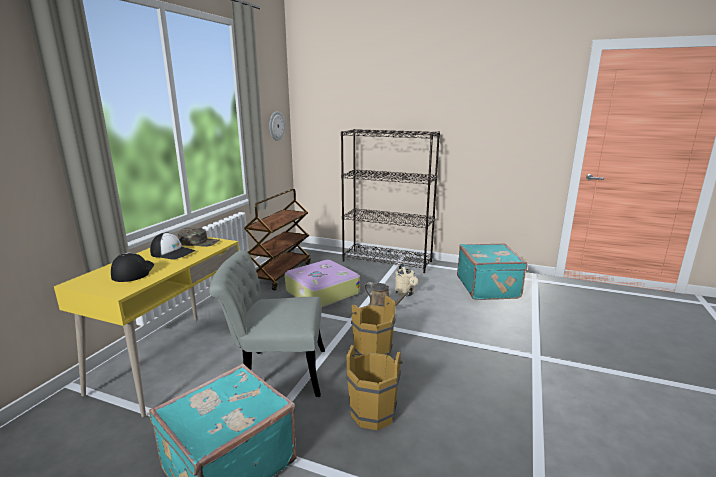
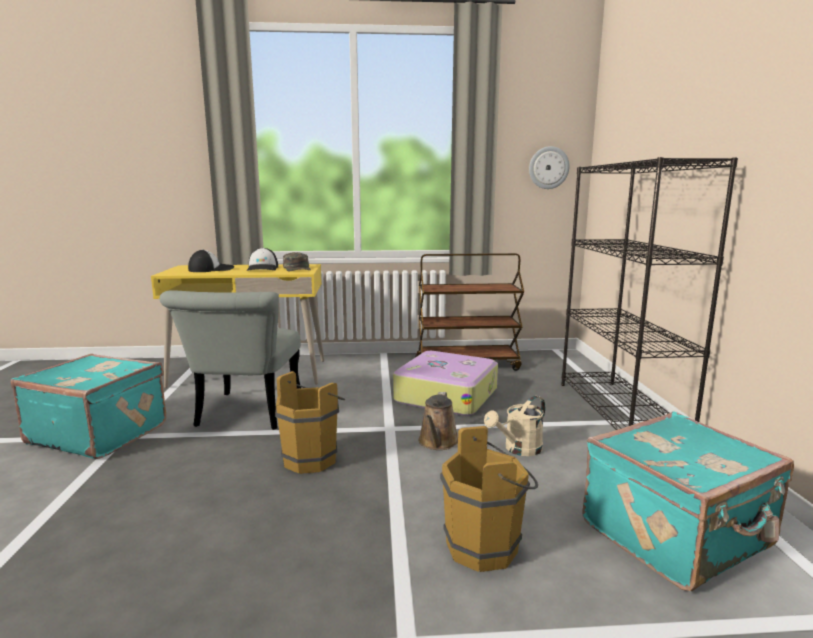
camera: 65 degrees right, 5 degrees down
(275, 372) = (246, 416): grey chair -> grey chair turned 150 degrees counterclockwise
(374, 411) = (182, 486): brown bucket -> brown bucket (487, 547)

